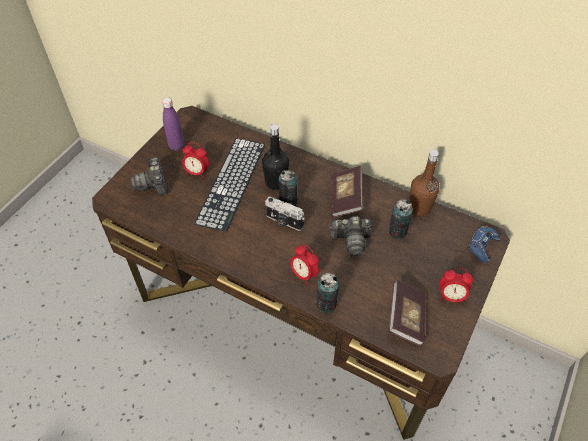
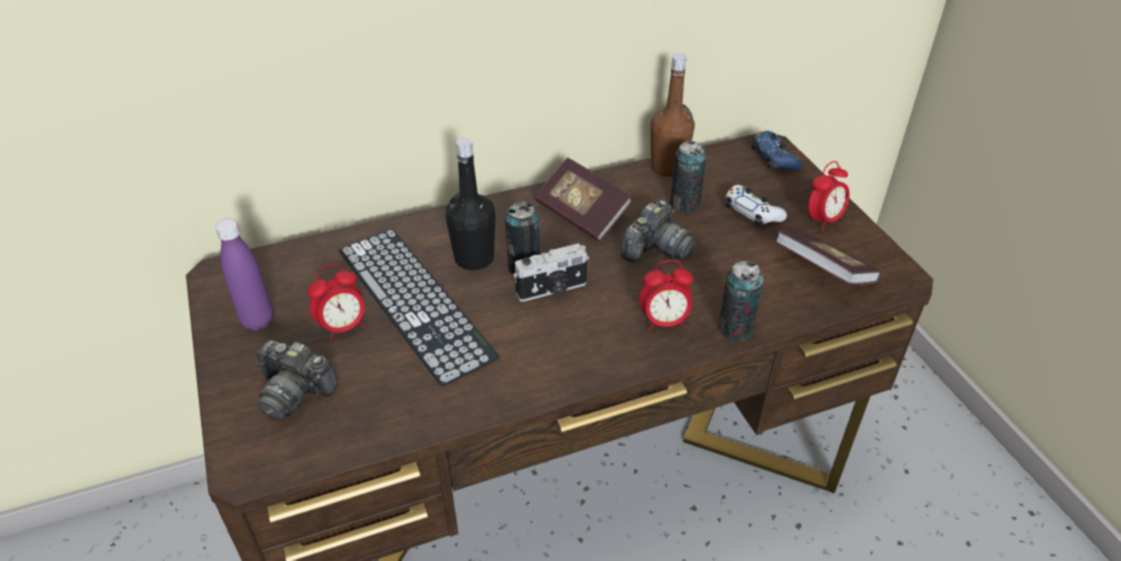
camera: 50 degrees left, 10 degrees down
(423, 262) = (752, 212): none -> white game controller

